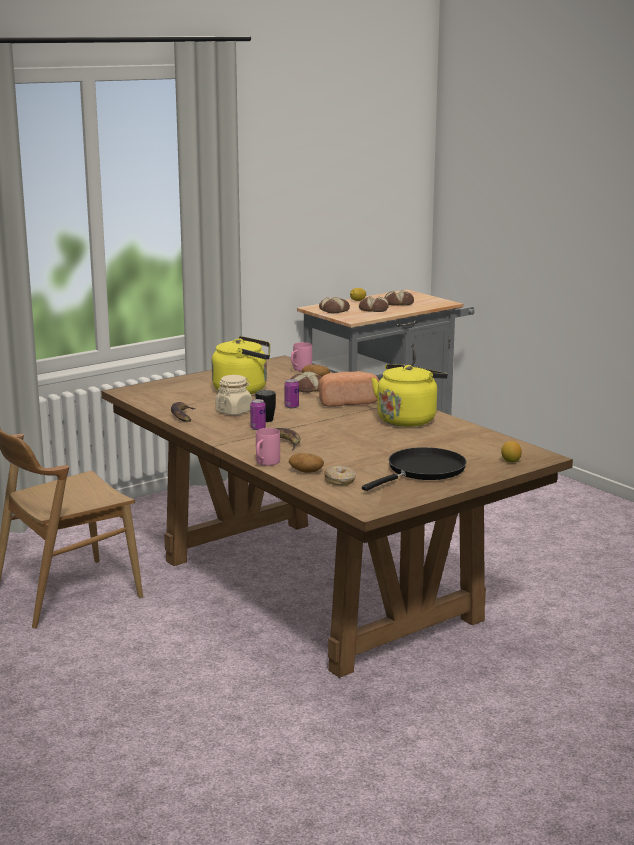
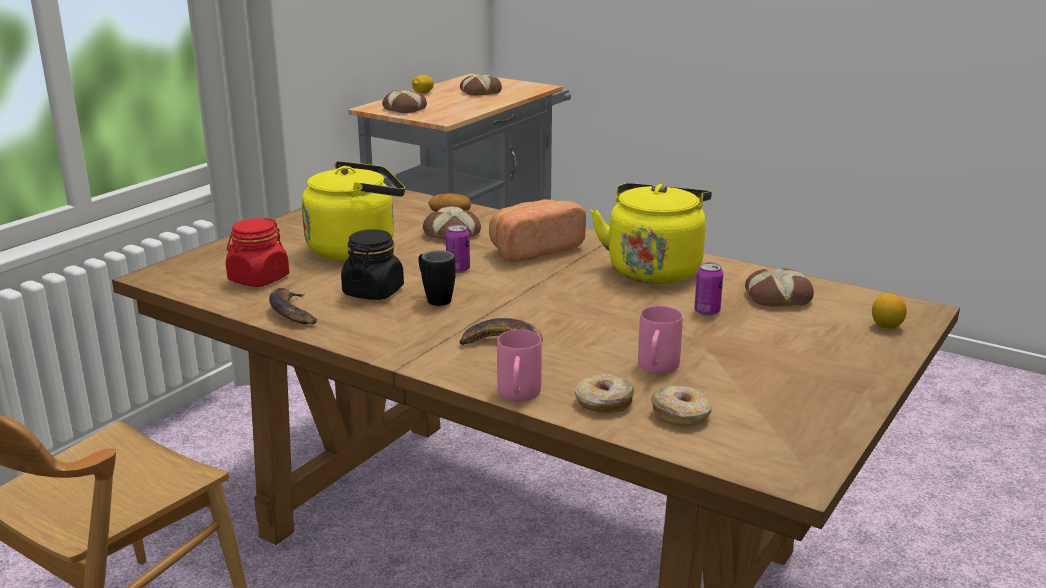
camera: 20 degrees left, 5 degrees up
(177, 399) = (258, 279): none -> red jar
(234, 411) = (373, 291): beige jar -> black jar
(258, 428) = (440, 320): can -> can (707, 311)
(299, 370) = (413, 203): pink mug -> pink mug (656, 369)
(306, 471) = (603, 403): potato -> donut
(374, 309) = (457, 102): bread -> bread (778, 296)
(423, 471) = (786, 368): black frying pan -> none

